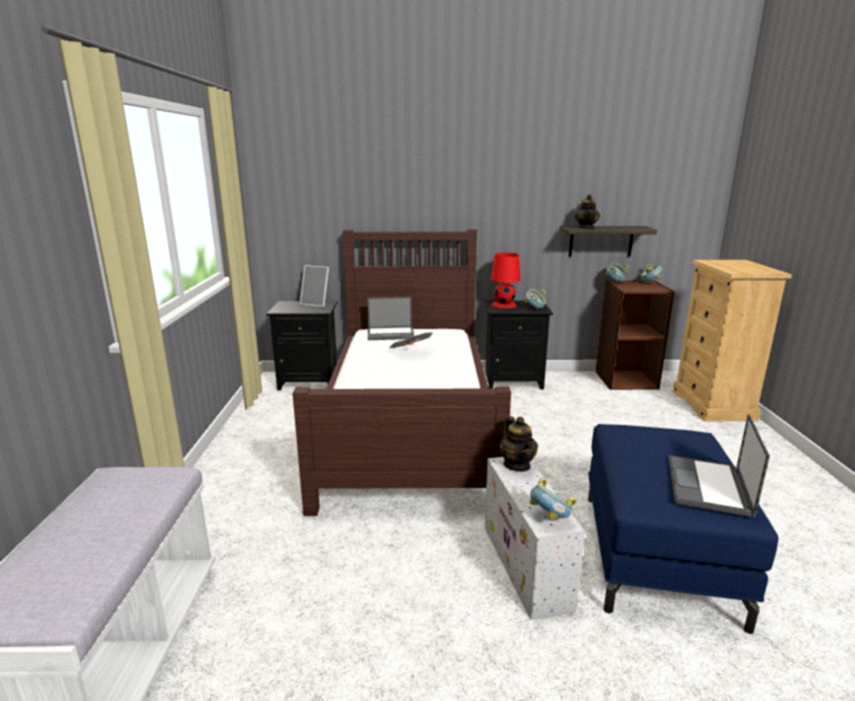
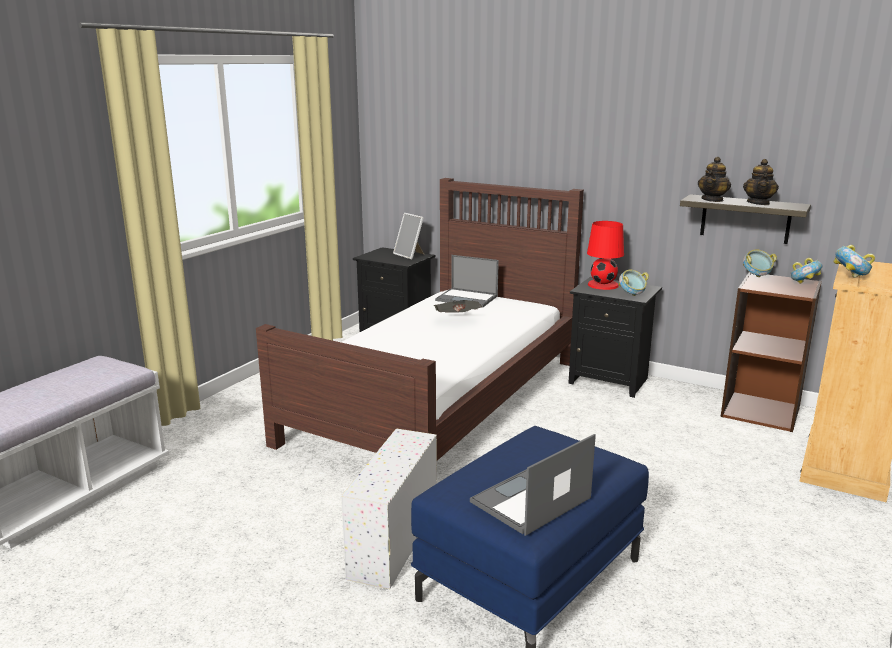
camera: 30 degrees right, 0 degrees up
(517, 465) = (413, 440): teapot -> teapot (758, 203)
(550, 518) = (373, 486): bowl -> bowl (850, 277)

